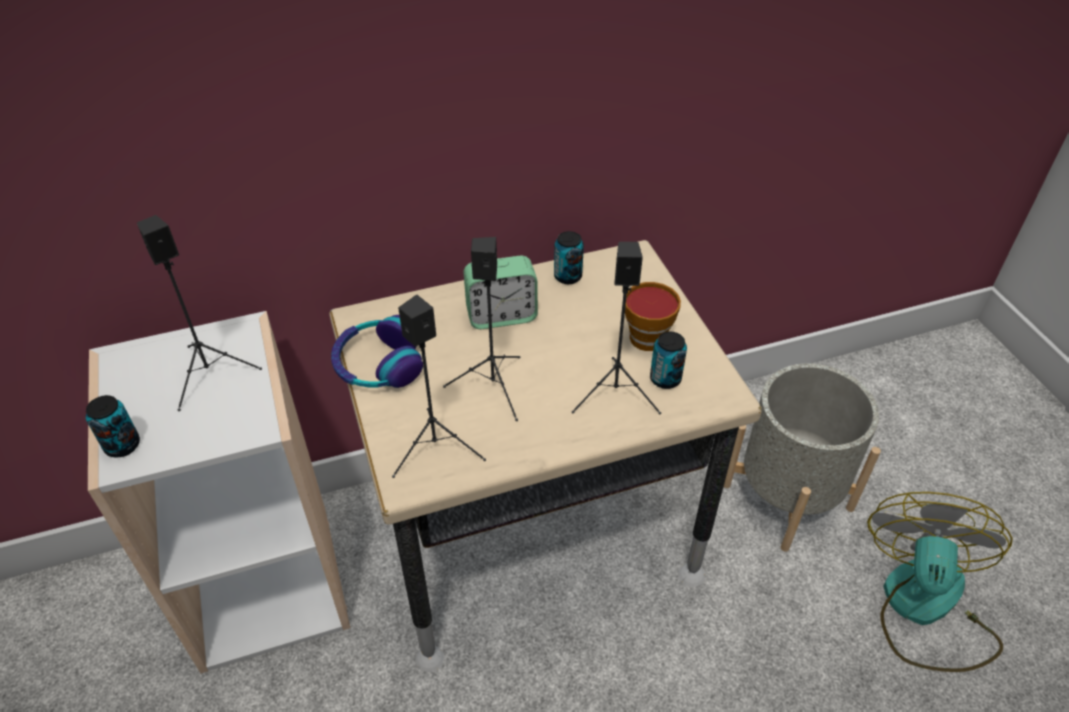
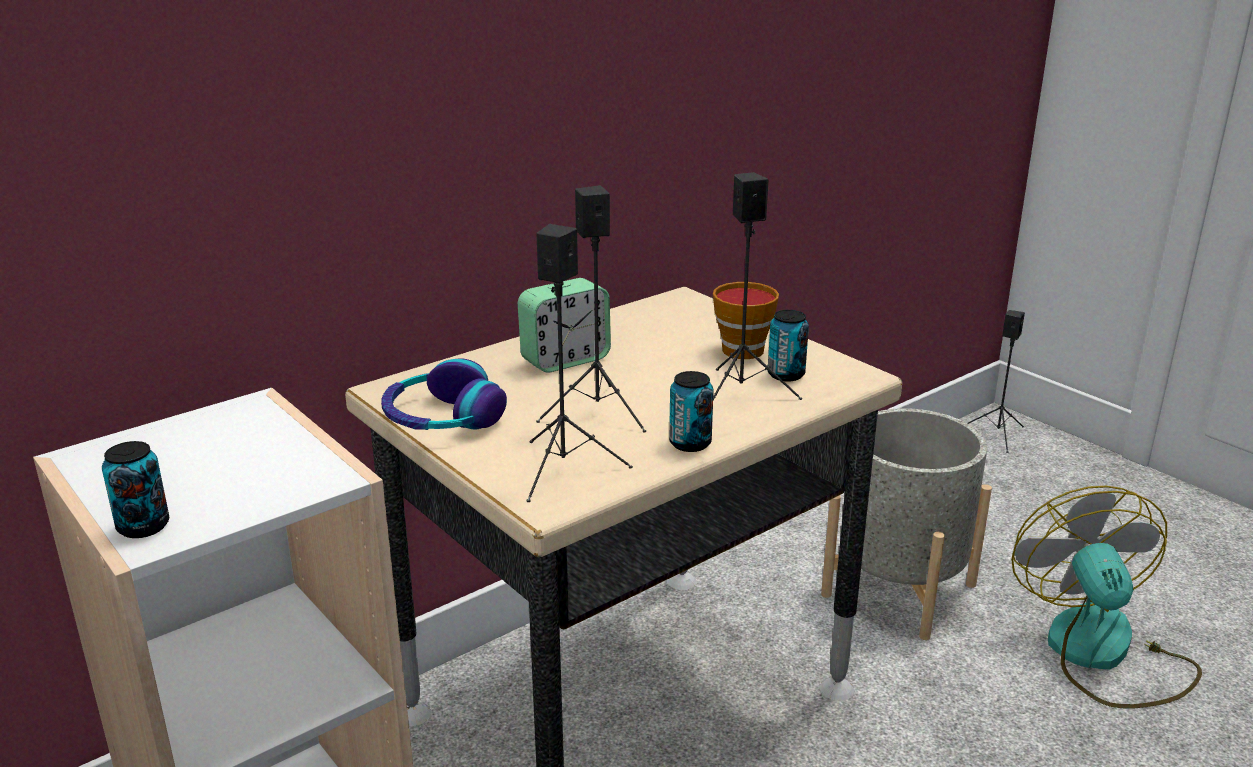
camera: 20 degrees left, 20 degrees down
(211, 374) = (231, 447): black speaker -> black speaker (997, 434)
(568, 276) = (619, 321): can -> can (690, 443)

